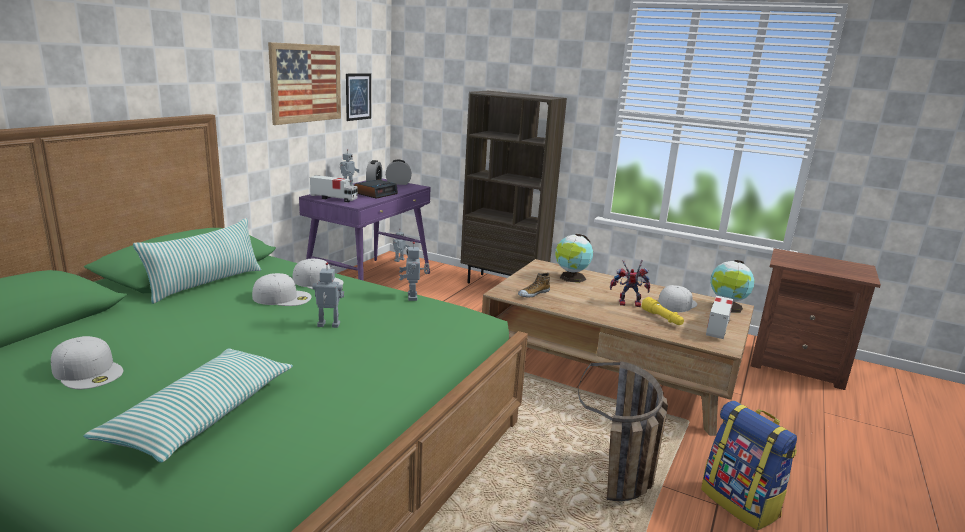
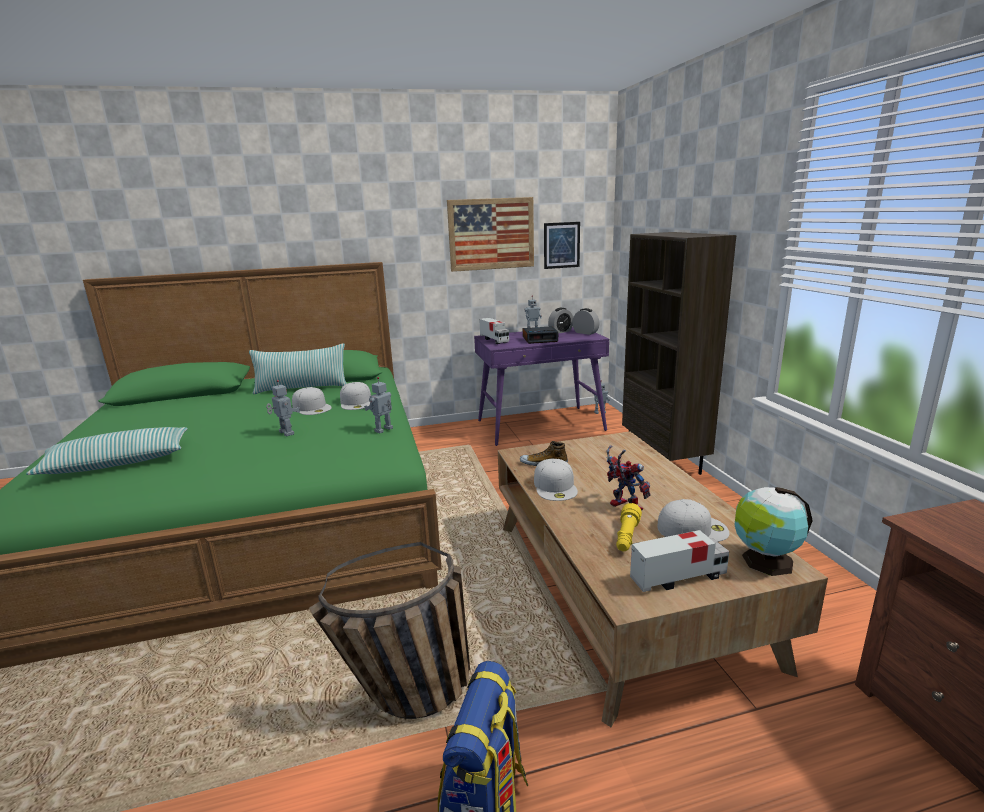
camera: 50 degrees right, 0 degrees up
(88, 371) = (148, 422): white cap -> white cap (555, 486)
(571, 278) = (623, 460): globe -> none

